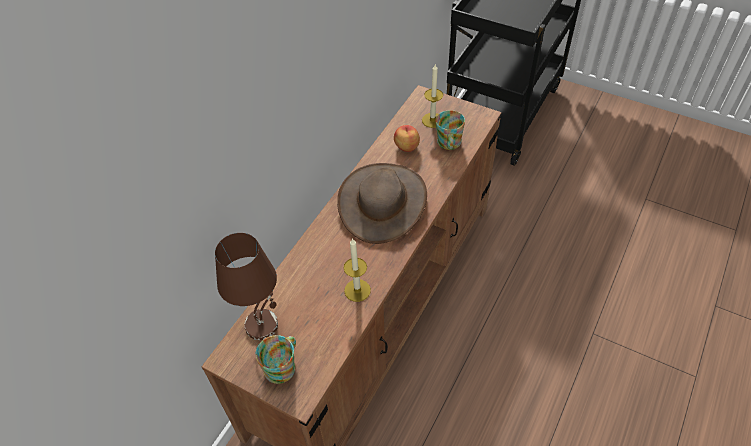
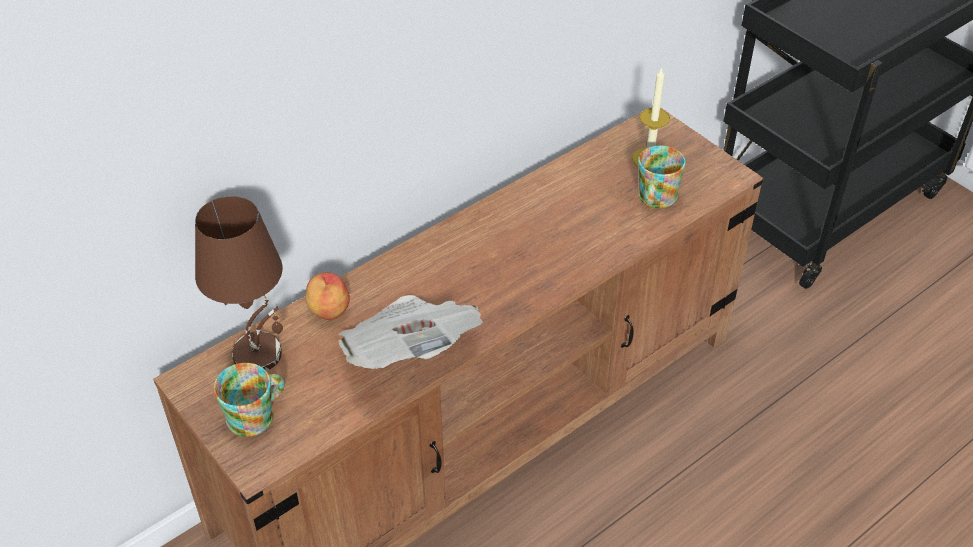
camera: 20 degrees right, 5 degrees down
(357, 290) = (410, 354): candle -> newspaper
(383, 202) = (512, 249): brown hat -> none
(406, 147) = (588, 185): apple -> apple (328, 310)

